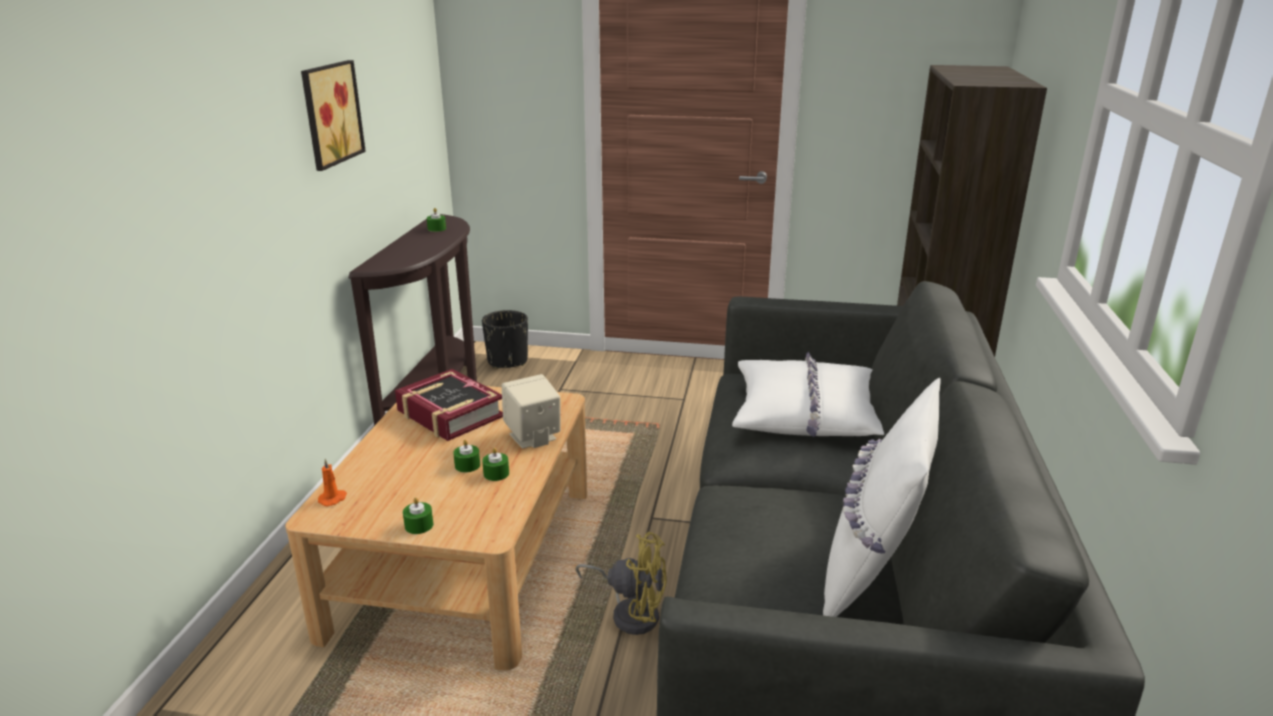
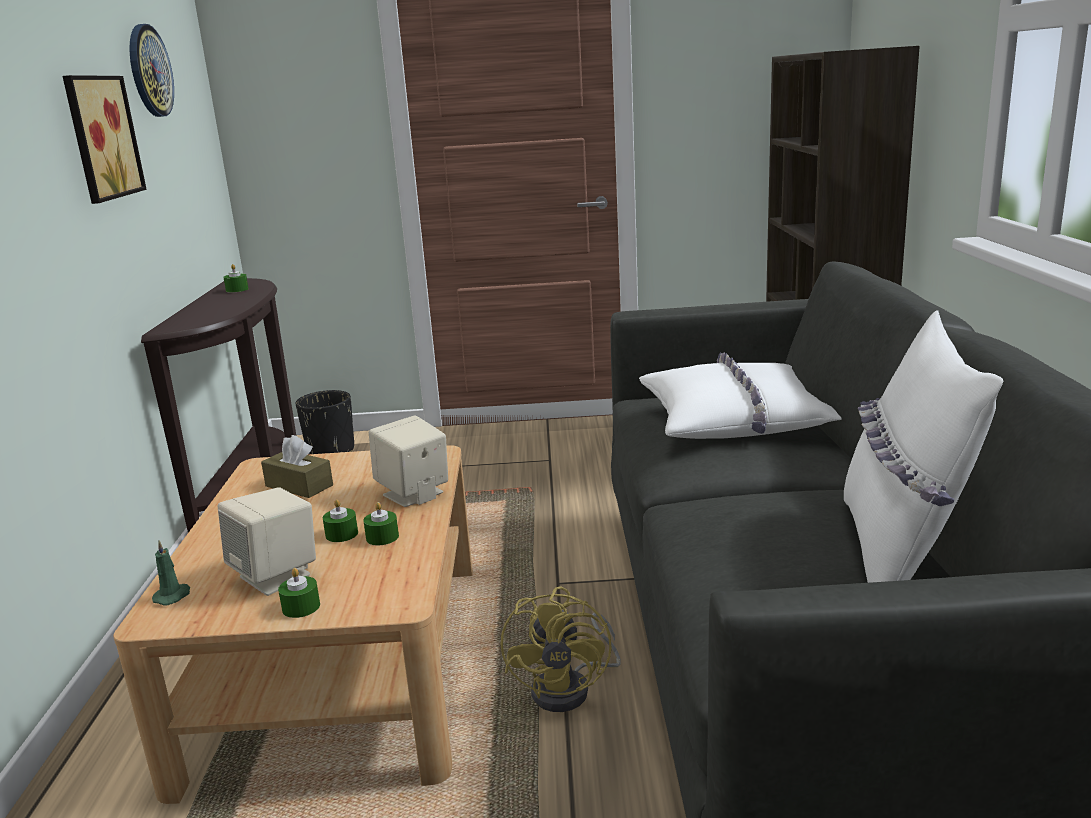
camera: 10 degrees left, 5 degrees down
(333, 499) = (173, 596): orange candle -> green candle
(380, 47) = (149, 71): none -> wall clock
(409, 495) = (276, 576): none -> beige speaker
(450, 414) = (299, 486): book -> brown tissue box
(631, 612) = (571, 688): yellow fan -> yellow fan turned 90 degrees clockwise

